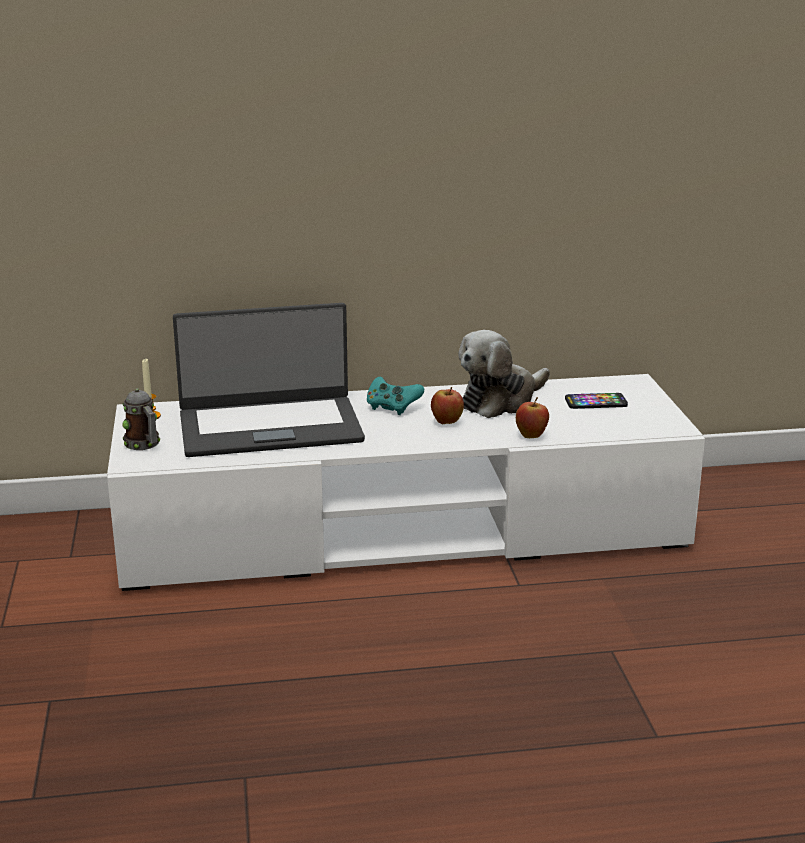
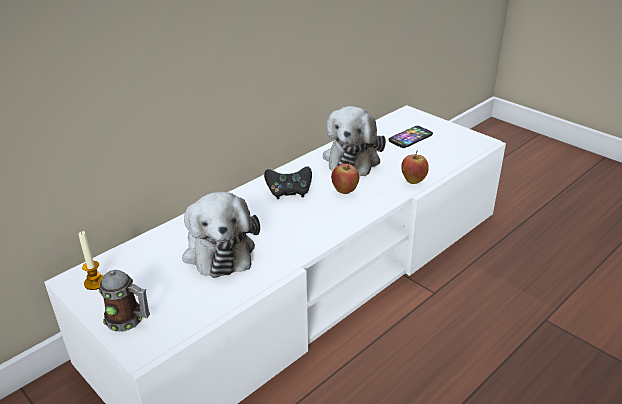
camera: 35 degrees left, 10 degrees up
(269, 427) = (218, 249): laptop -> plush toy
(392, 408) = (289, 192): turquoise game controller -> black game controller

